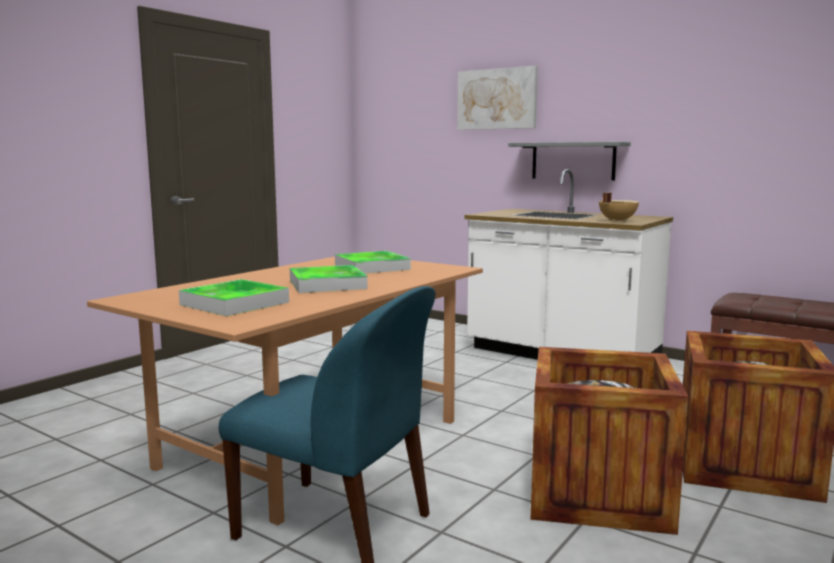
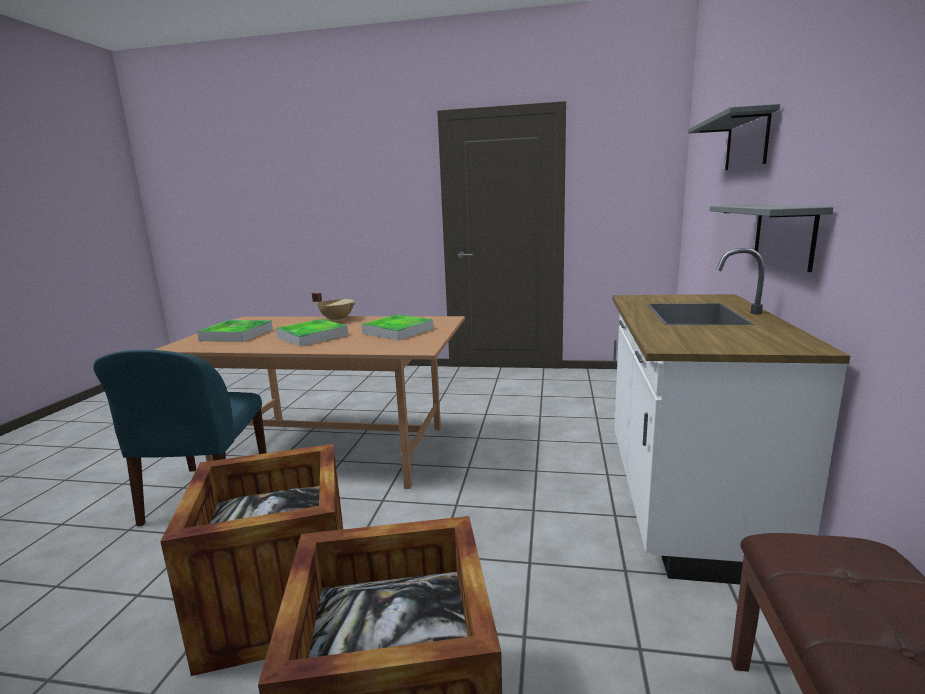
camera: 65 degrees right, 5 degrees up
(497, 99) = (746, 142): picture -> grey shelf
(616, 221) = (676, 339): beige cooking pot -> beige cooking pot (337, 319)

